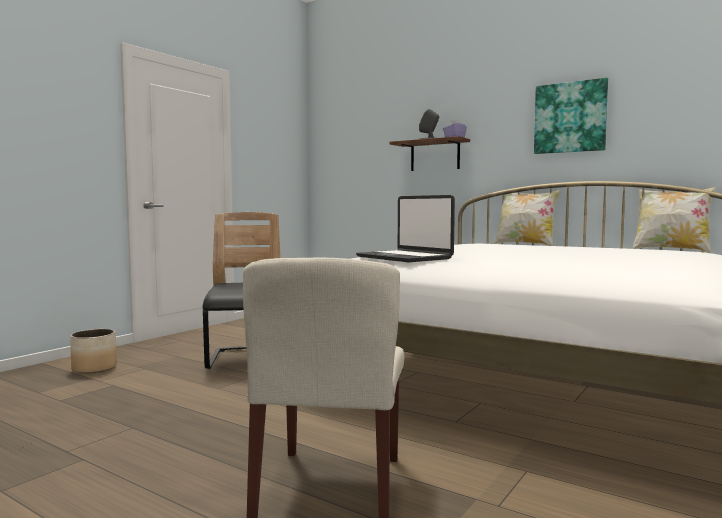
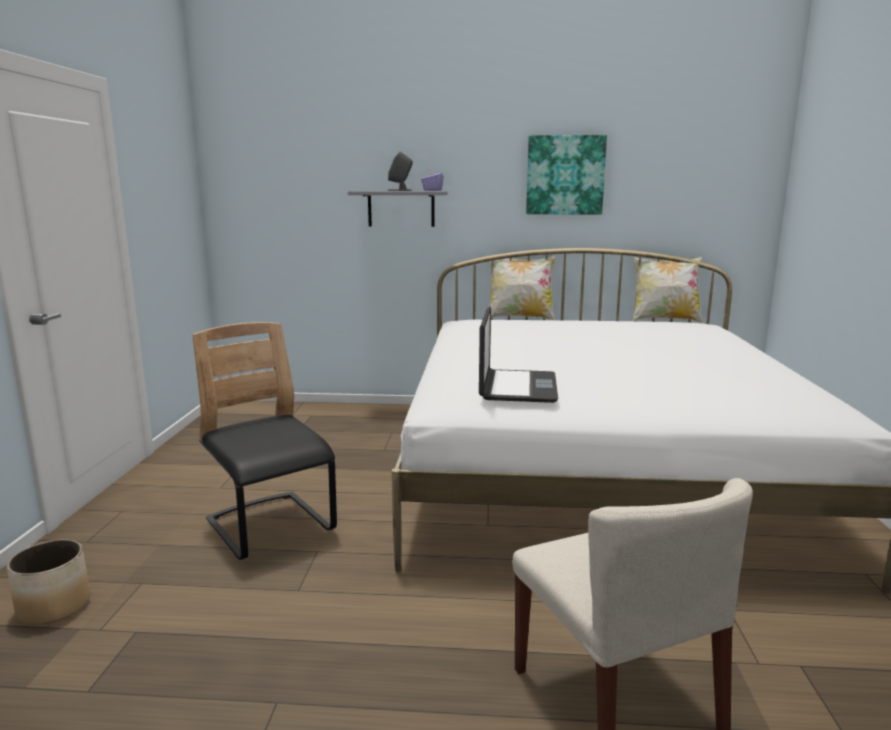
camera: 30 degrees left, 10 degrees up
(404, 258) = (517, 387): laptop -> laptop turned 105 degrees counterclockwise
(435, 155) = (401, 208): brown shelf -> grey shelf

